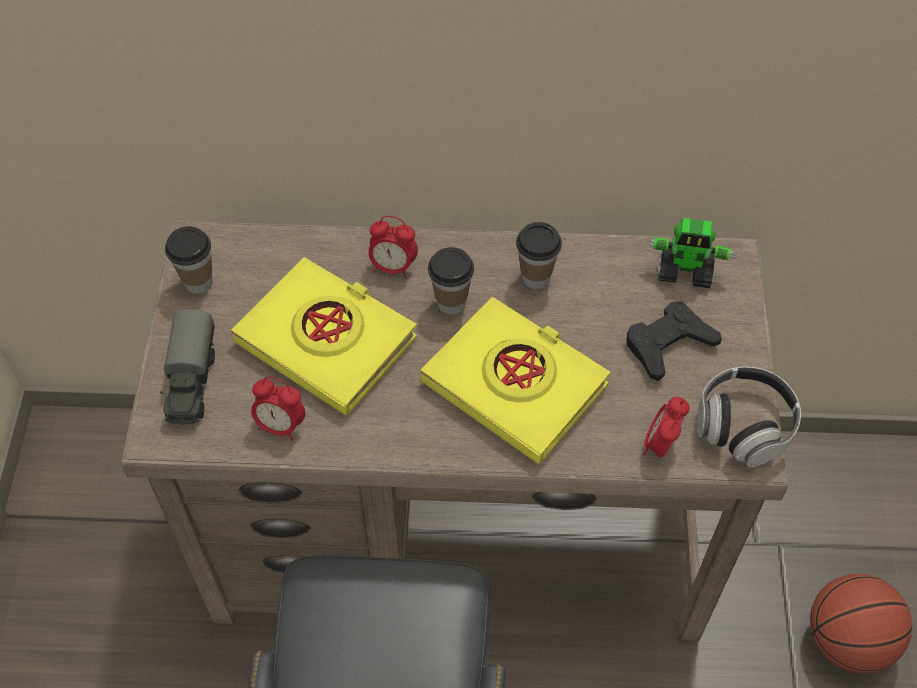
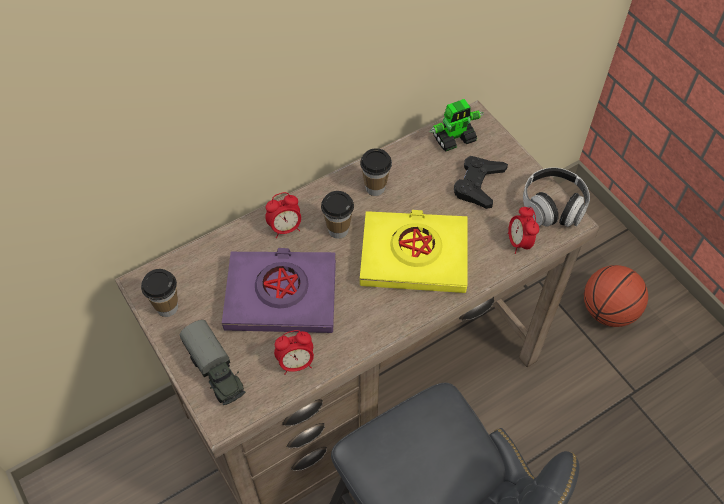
camera: 35 degrees left, 0 degrees up
(327, 340) = (281, 295): yellow book -> purple book

